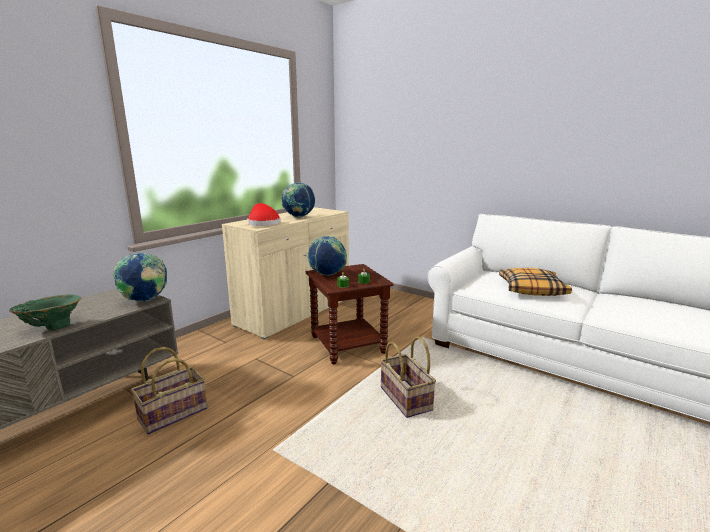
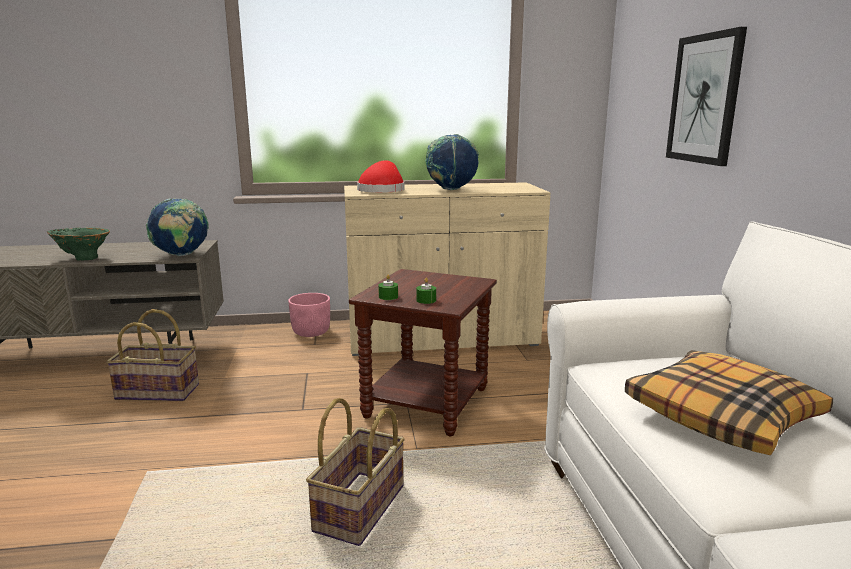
camera: 45 degrees right, 0 degrees up
(208, 336) = (311, 332): none -> pink planter
(327, 274) = (409, 280): globe -> none
(419, 158) = (704, 99): none -> picture

